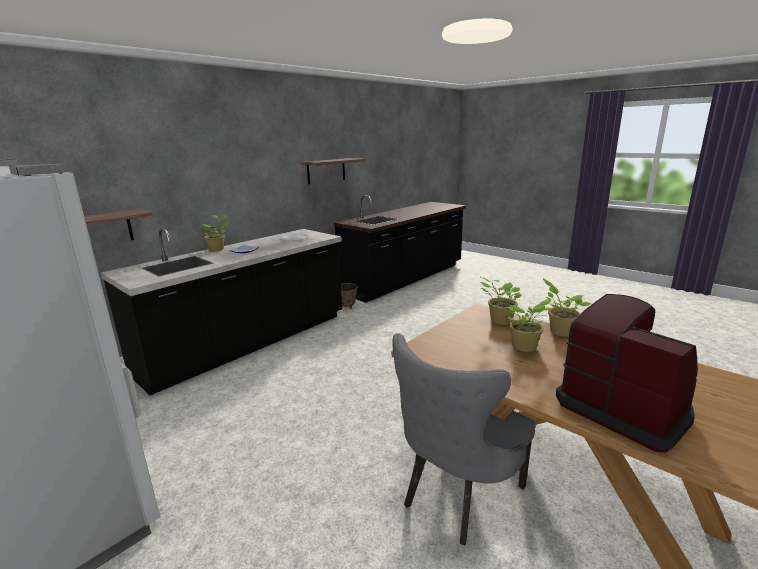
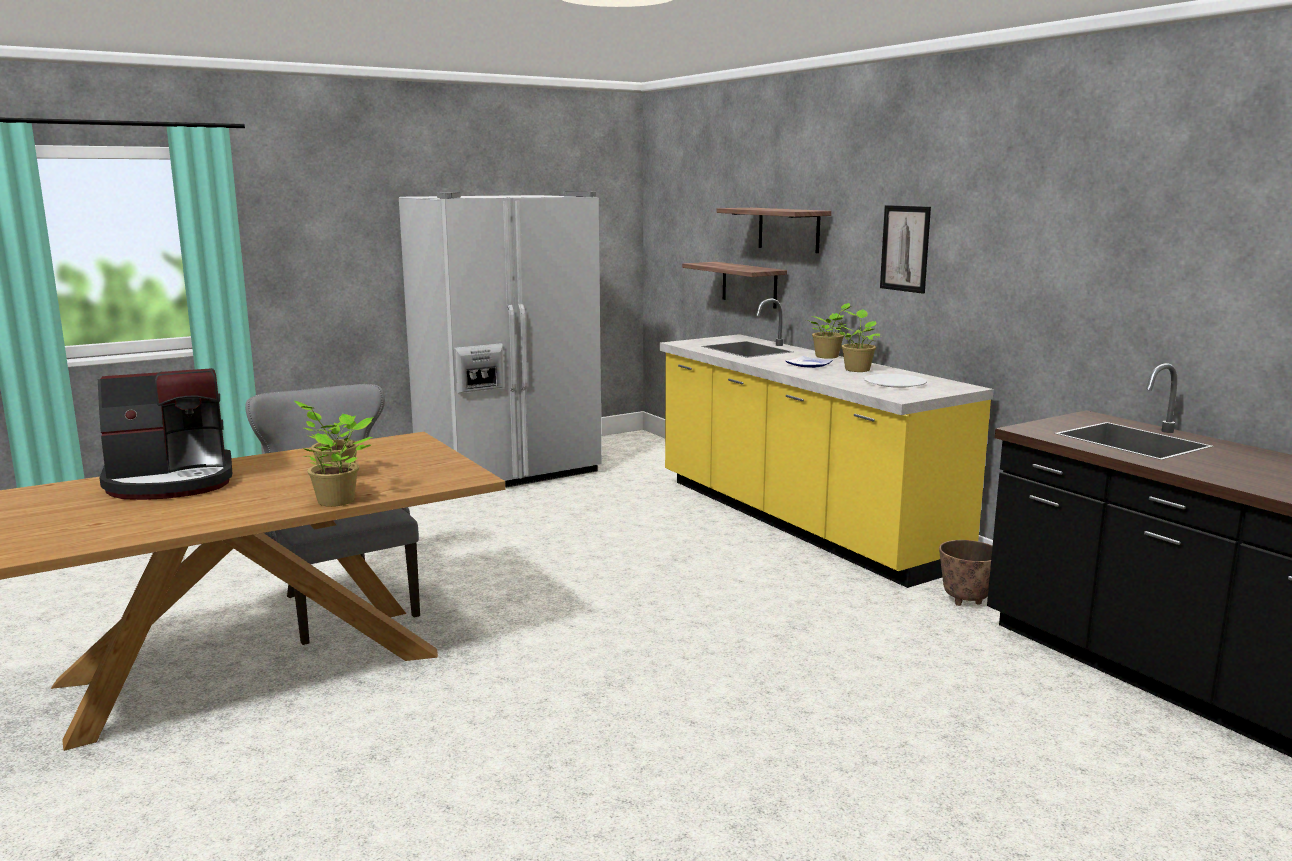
camera: 105 degrees right, 5 degrees down
(239, 176) = (905, 248): none -> picture
(249, 343) = (799, 521): black counter -> yellow counter
(326, 171) = (1094, 272): shelf -> shelf (788, 229)
(499, 321) = (422, 479): potted plant -> potted plant (857, 369)

